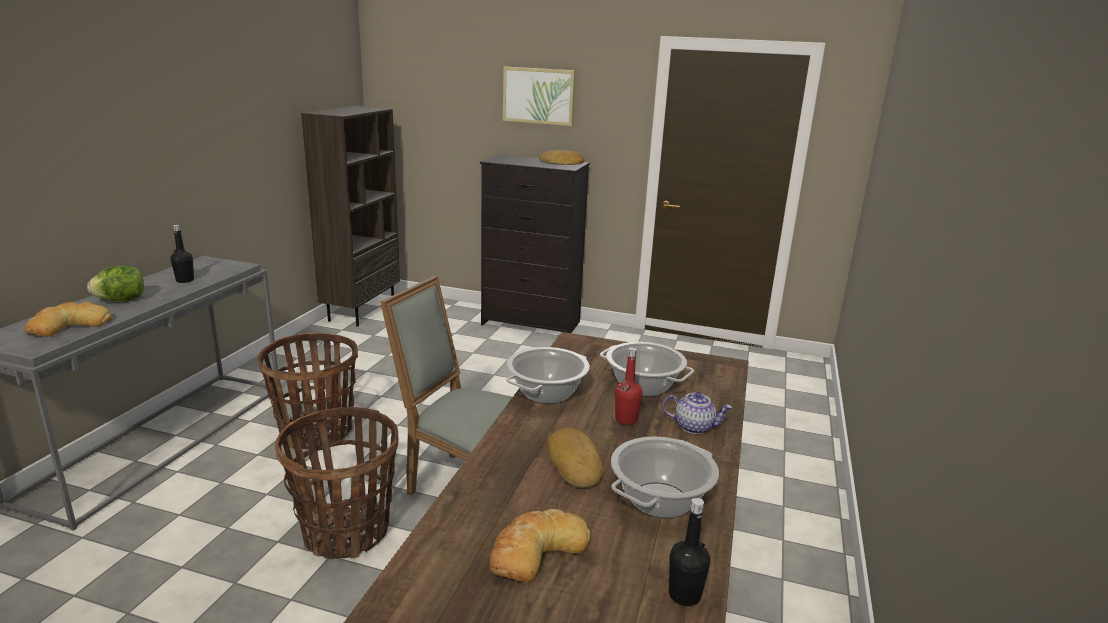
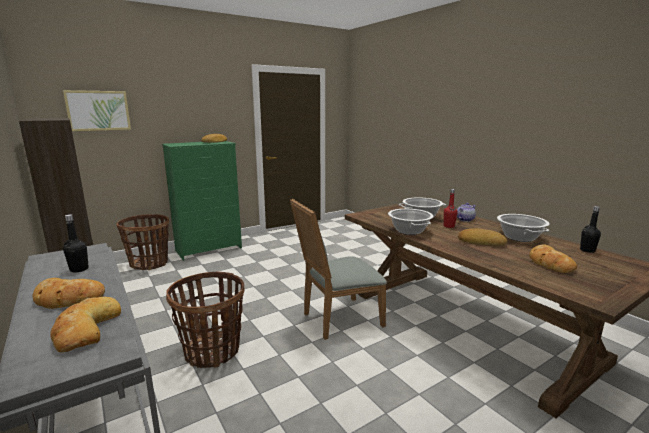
camera: 50 degrees left, 5 degrees down
(121, 300) = (68, 299): lettuce -> bread
(346, 531) = (338, 372): basket -> basket (149, 264)
(531, 324) = (209, 249): black dresser -> green dresser
(538, 96) = (182, 102): picture -> picture (98, 110)

